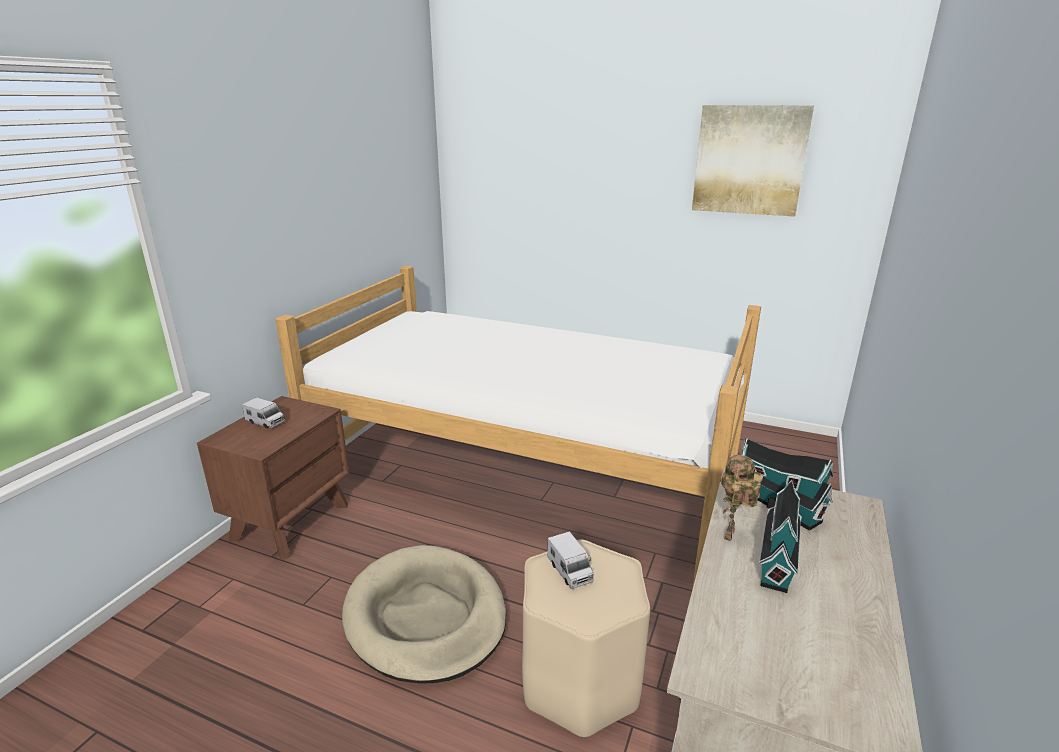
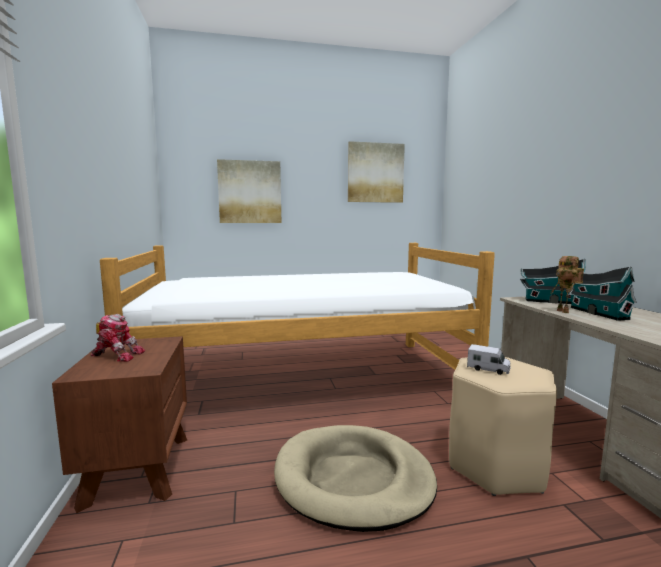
camera: 35 degrees left, 15 degrees down
(265, 422) = (117, 355): toy truck -> toy robot
(545, 187) = (250, 192): none -> picture

